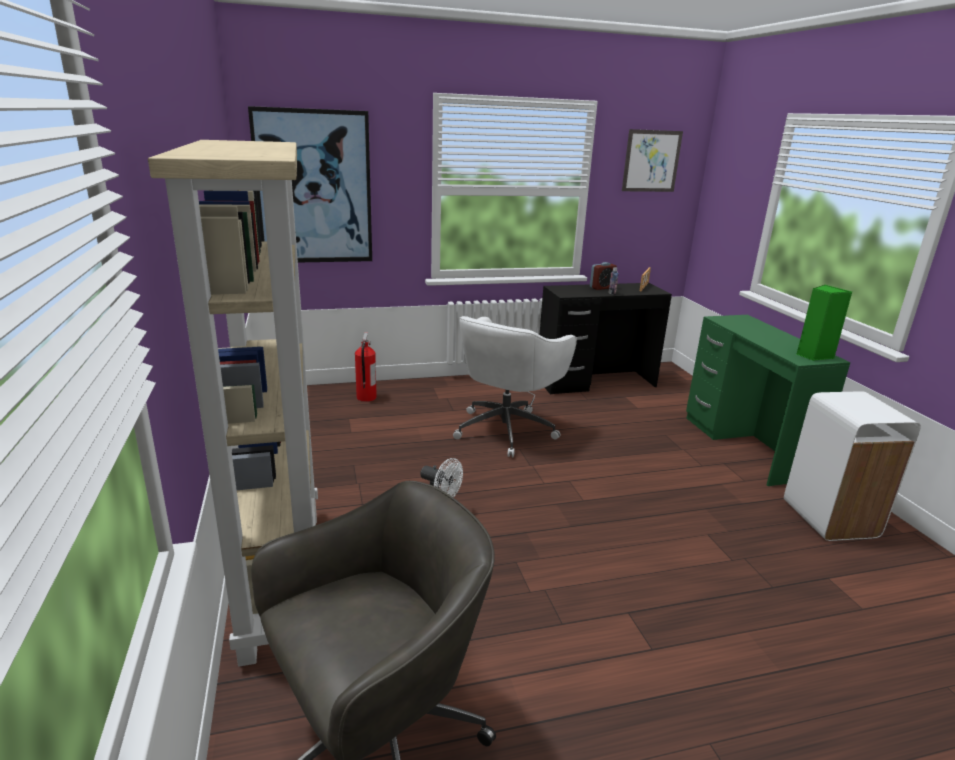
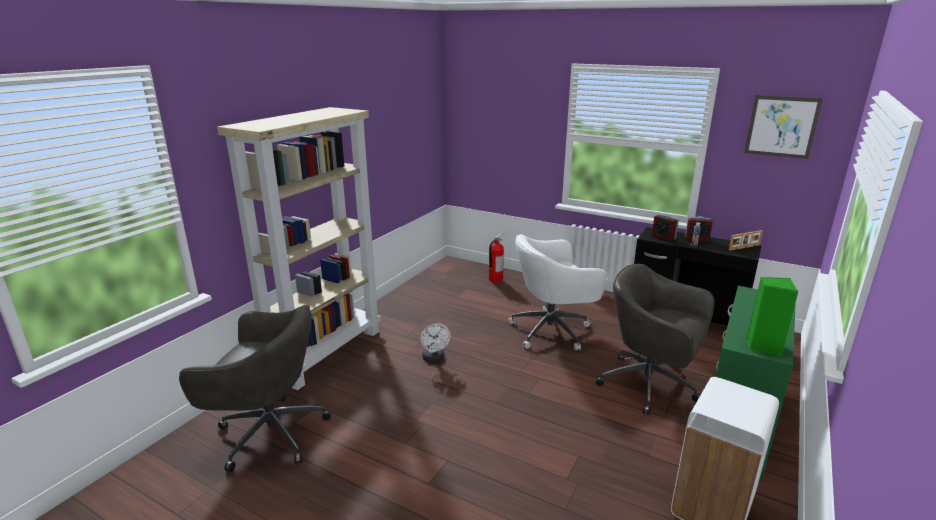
camera: 45 degrees right, 0 degrees up
(314, 188) = (487, 128): picture -> none
(576, 292) = (663, 237): none -> alarm clock
(654, 444) = (650, 385): none -> grey office chair

